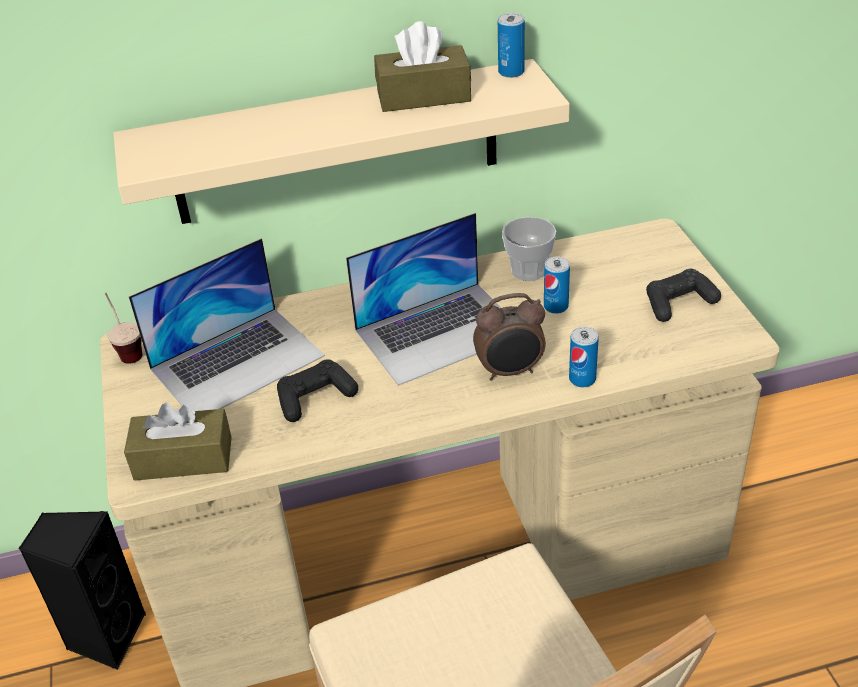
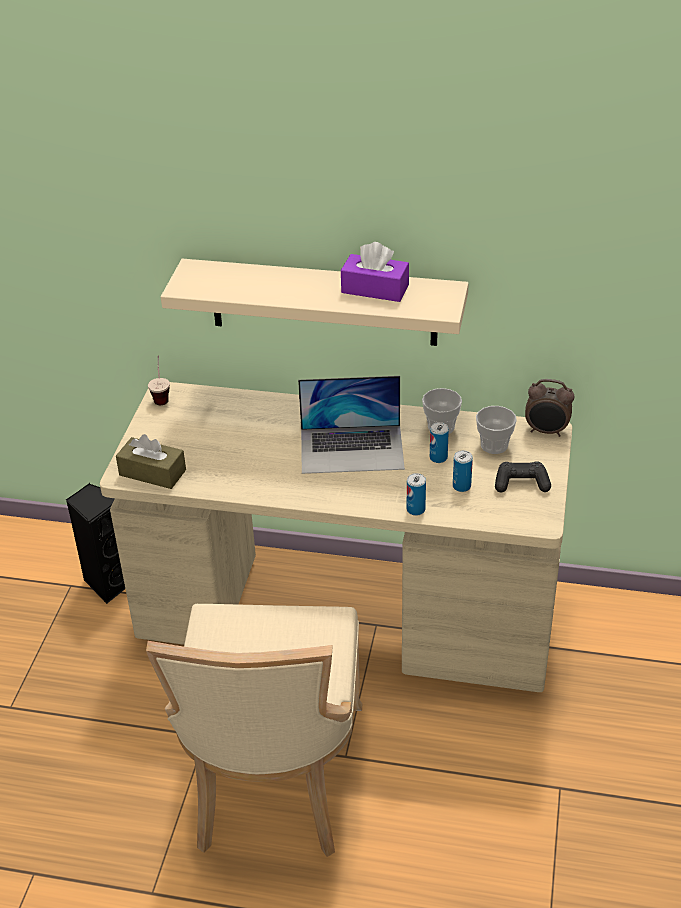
camera: 25 degrees right, 0 degrees up
(238, 362) = (219, 425): laptop -> none
(315, 398) = (248, 464): black game controller -> none
(423, 96) = (375, 289): brown tissue box -> purple tissue box
(510, 372) = (375, 489): alarm clock -> alarm clock (546, 431)
(511, 72) = (444, 288): can -> can (461, 486)
(608, 270) = (494, 445): none -> cup

